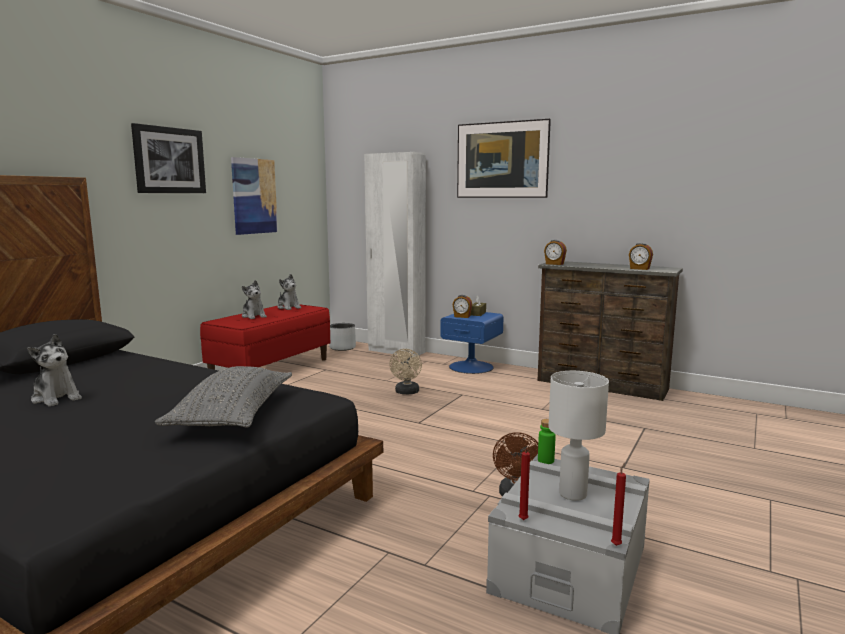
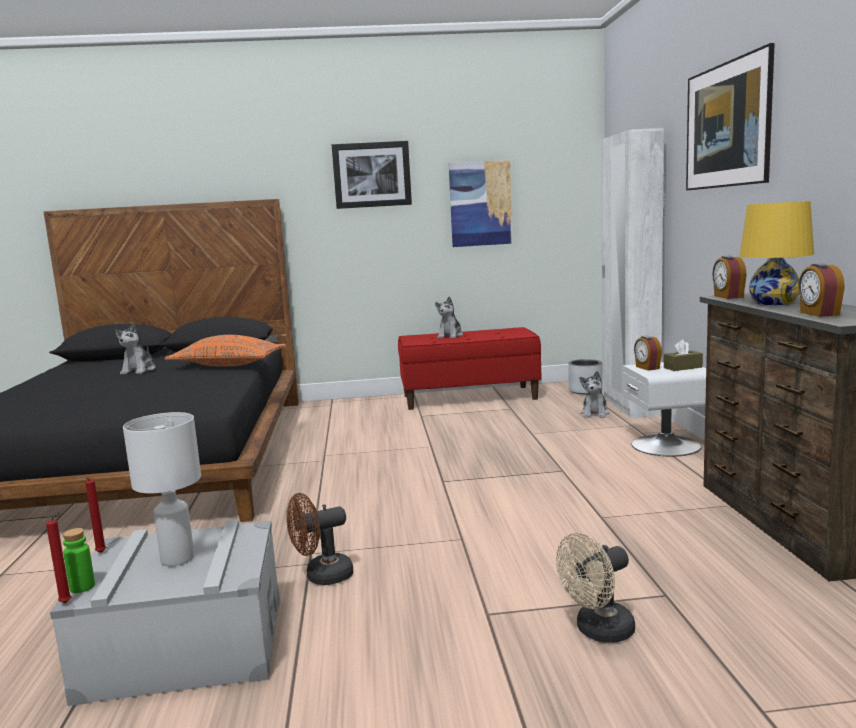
camera: 55 degrees right, 0 degrees up
(161, 370) = (228, 365): none -> orange pillow
(233, 415) = (141, 402): grey pillow -> none
(289, 307) = (506, 331): plush toy -> plush toy (595, 413)
(406, 392) = (515, 451): beige fan -> beige fan (598, 631)
(471, 367) = (667, 445): blue nightstand -> white nightstand
(545, 460) = (255, 527): green bottle -> green bottle (82, 587)
(592, 265) = (774, 302): none -> yellow table lamp

